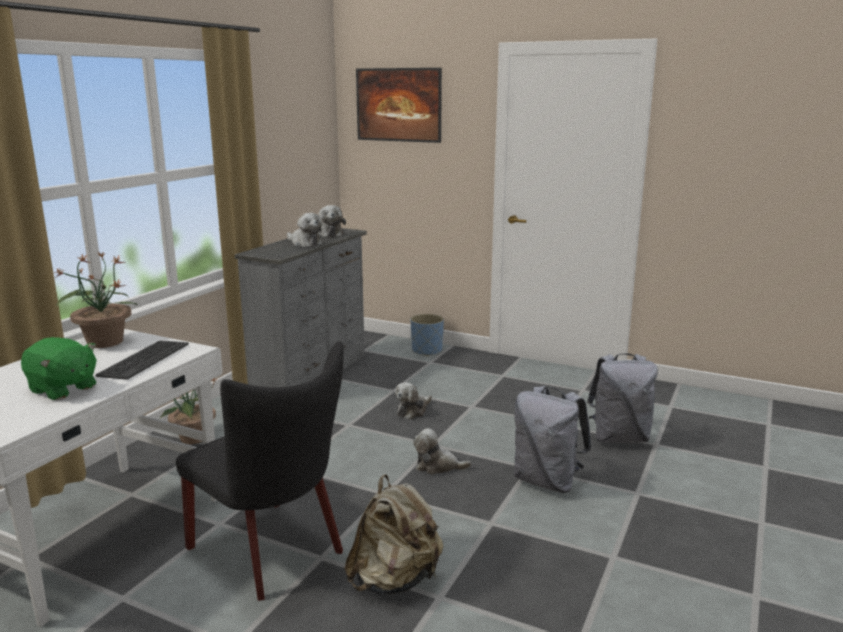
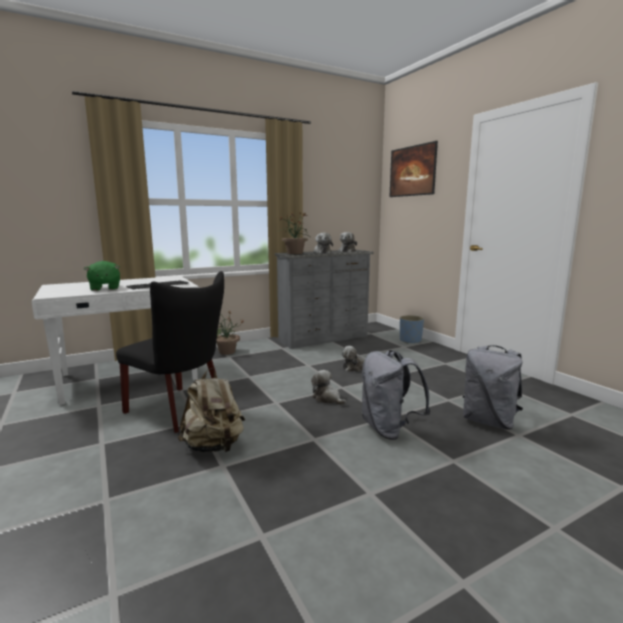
camera: 35 degrees right, 5 degrees down
(104, 342) = (162, 279): potted plant -> potted plant (294, 253)
(273, 552) = (181, 410): black chair -> black chair turned 45 degrees counterclockwise

